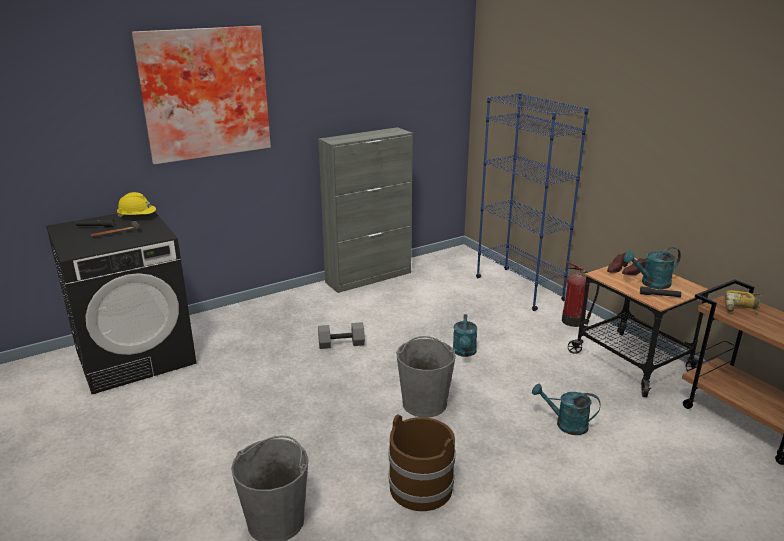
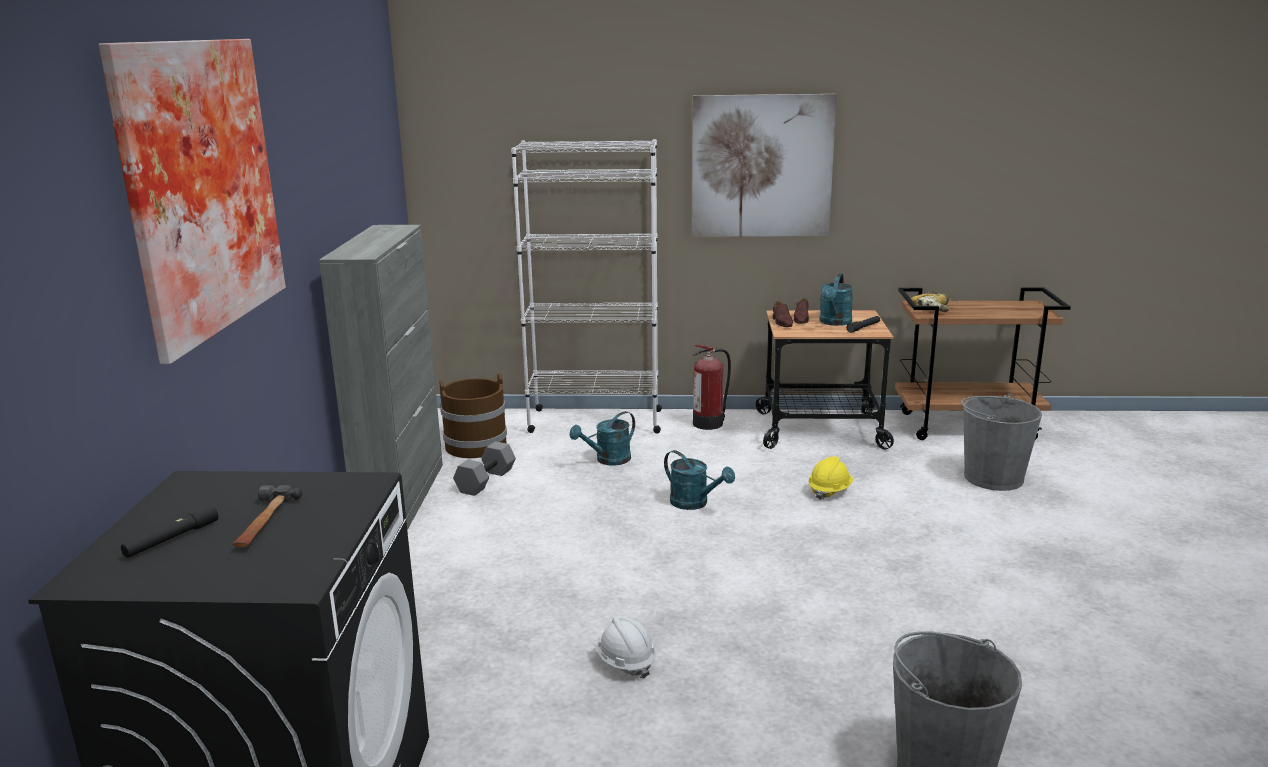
camera: 55 degrees left, 5 degrees down
(137, 217) = (208, 490): yellow hard hat -> yellow hard hat (829, 491)
(288, 388) = (624, 662): none -> white hard hat
(341, 343) = (558, 578): grey dumbbell -> grey dumbbell (485, 480)
(421, 487) = (946, 629): brown bucket -> brown bucket (476, 445)
(424, 403) = (776, 567): grey bucket -> grey bucket (992, 478)
(519, 288) = (595, 421): blue bookcase -> white bookcase
(565, 424) = (897, 503): turquoise watering can -> turquoise watering can (608, 460)
(653, 145) = (762, 166): none -> picture

